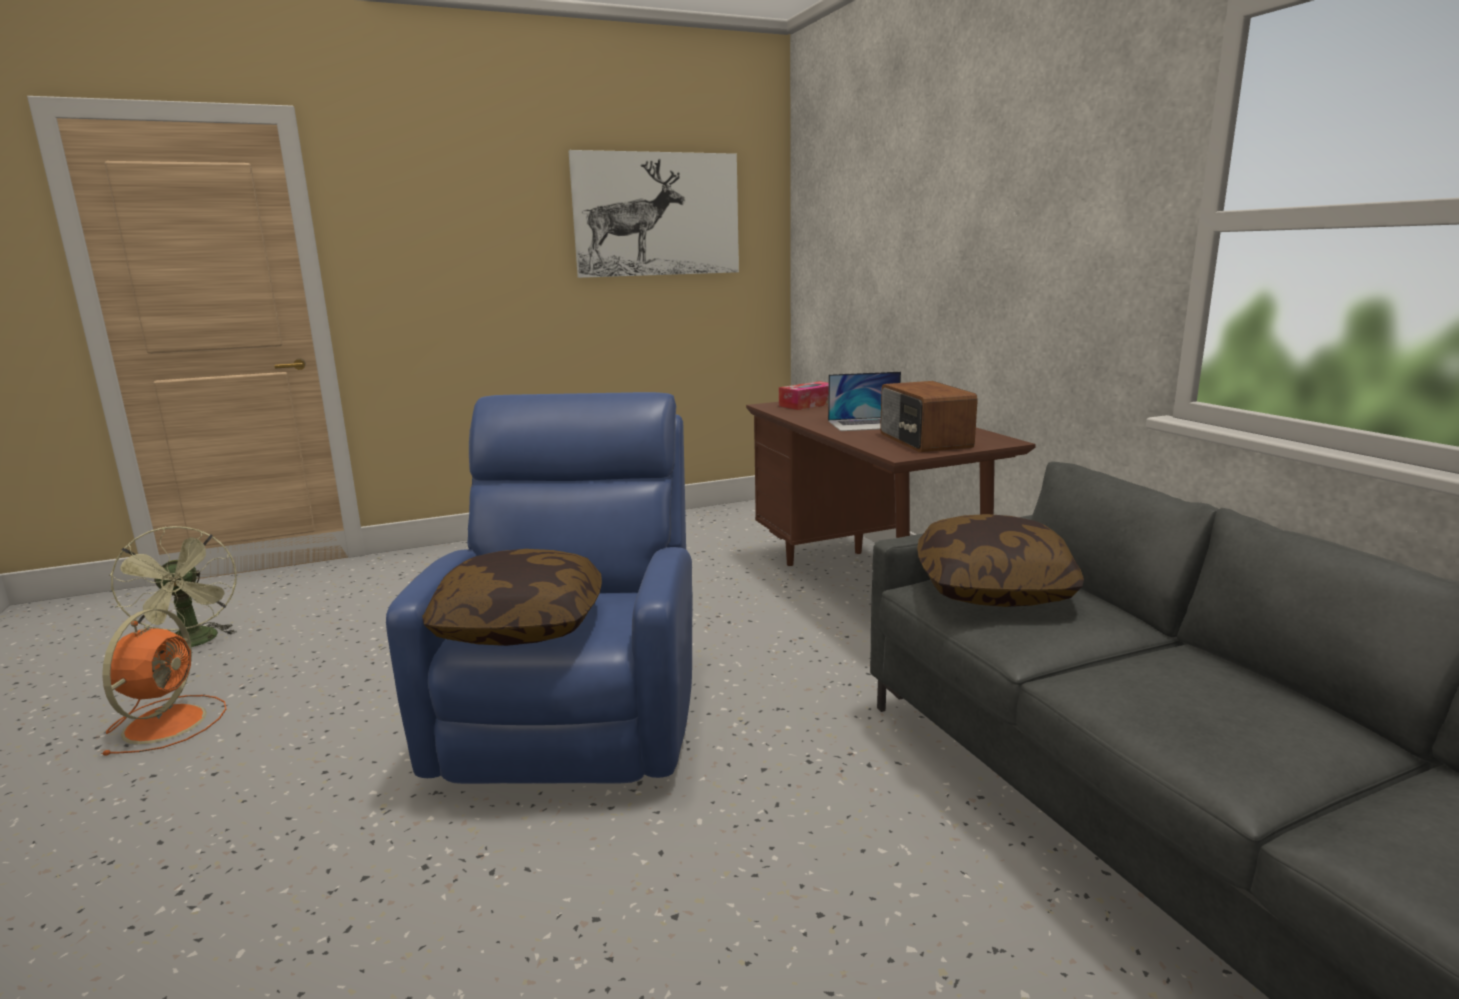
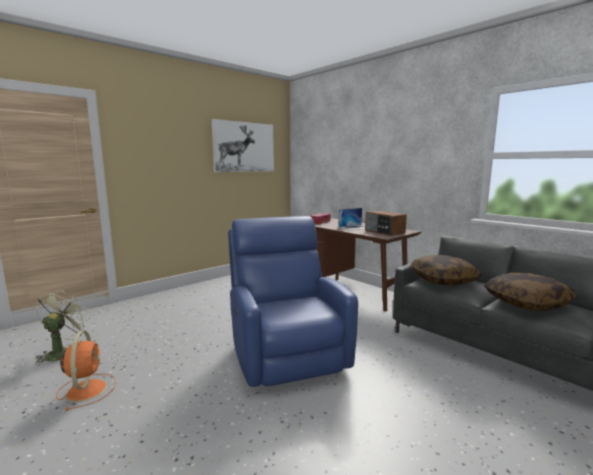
camera: 20 degrees left, 5 degrees down
(193, 643) = (62, 352): green fan -> green fan turned 120 degrees counterclockwise
(520, 624) = (287, 312): pillow -> pillow (526, 303)

